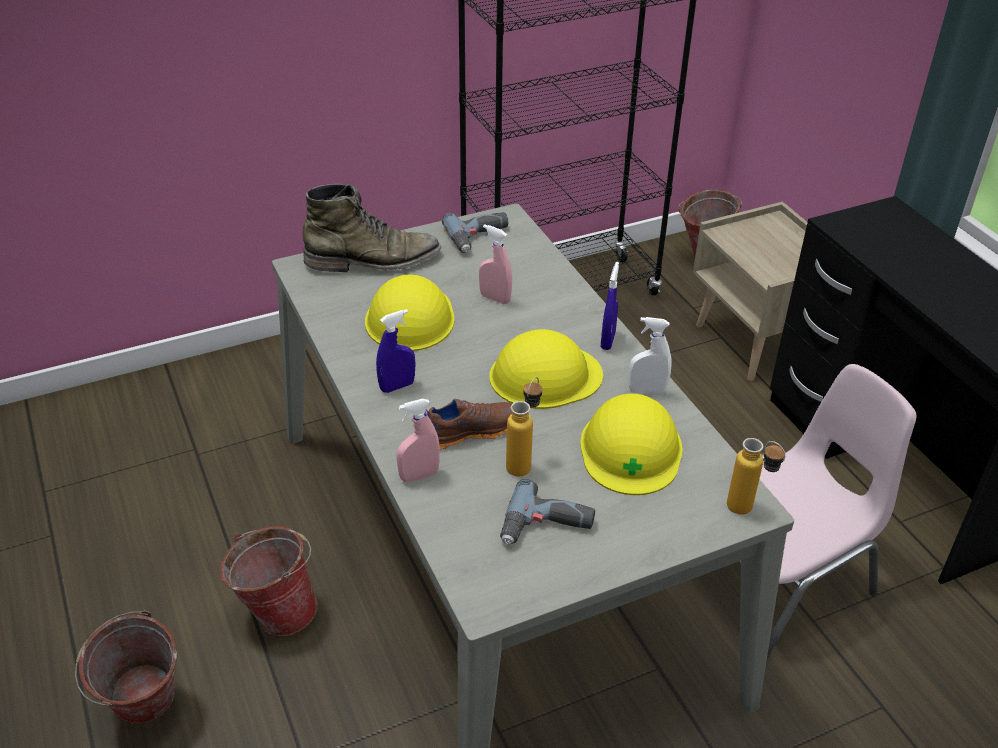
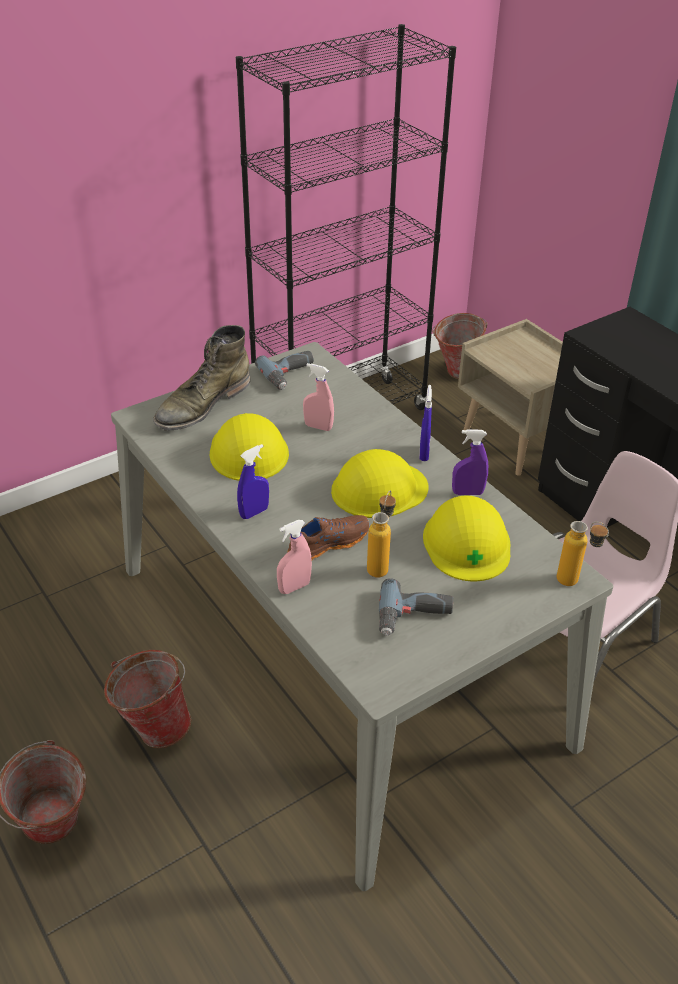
camera: 10 degrees left, 0 degrees up
(373, 260) = (202, 404): green boot -> green boot turned 150 degrees clockwise
(647, 391) = (467, 493): white spray bottle -> purple spray bottle

